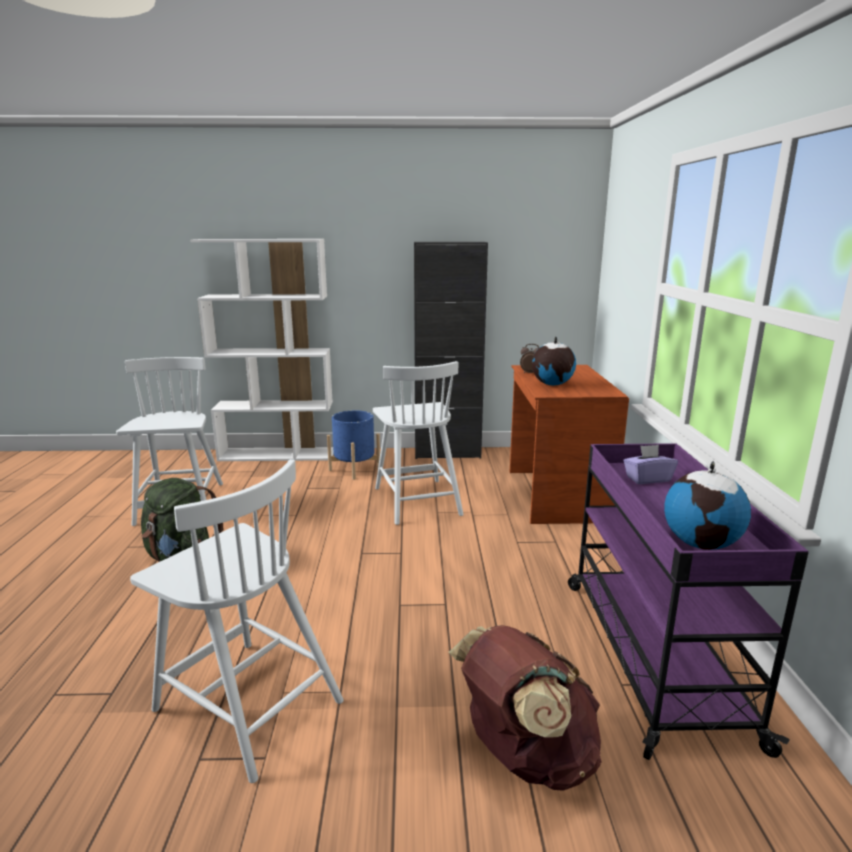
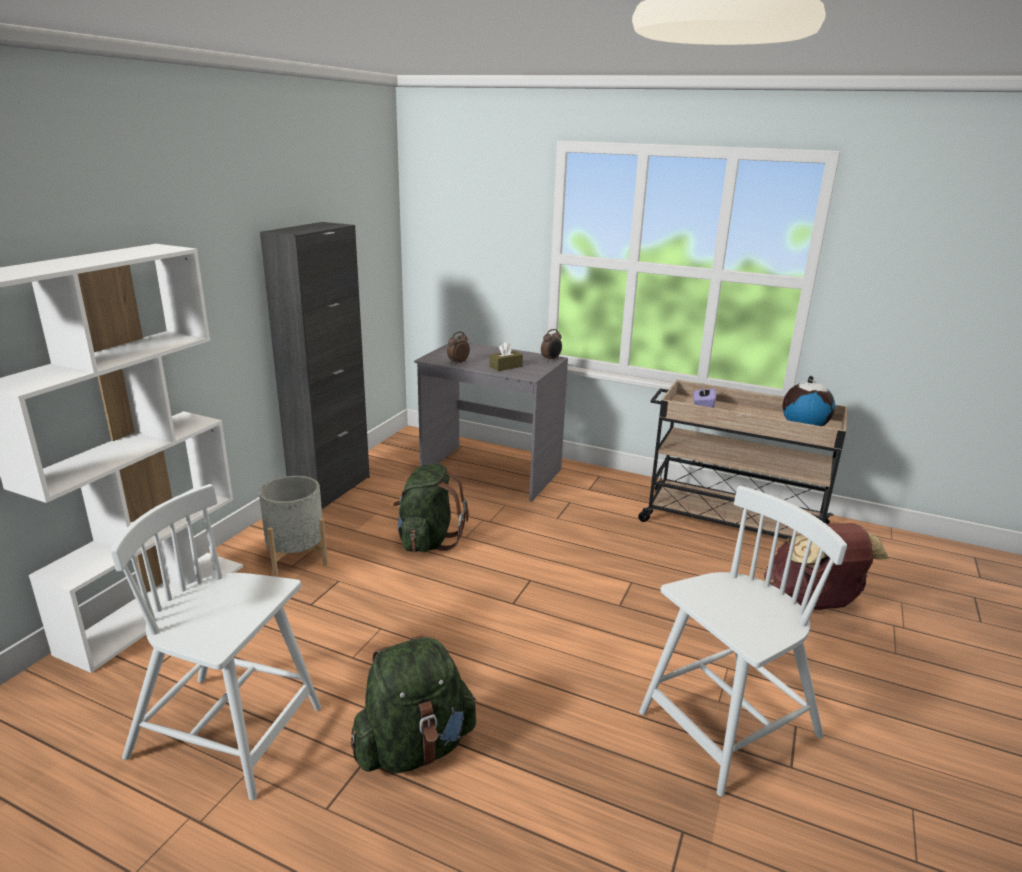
camera: 65 degrees left, 5 degrees up
(354, 469) = (296, 557): blue planter -> grey planter
(417, 500) = (428, 540): white chair -> green backpack
(552, 384) = (505, 366): globe -> brown tissue box
(555, 495) = (490, 472): brown desk -> grey desk
(605, 392) = (551, 359): none -> alarm clock
(651, 654) = (730, 524): purple cart -> beige cart

